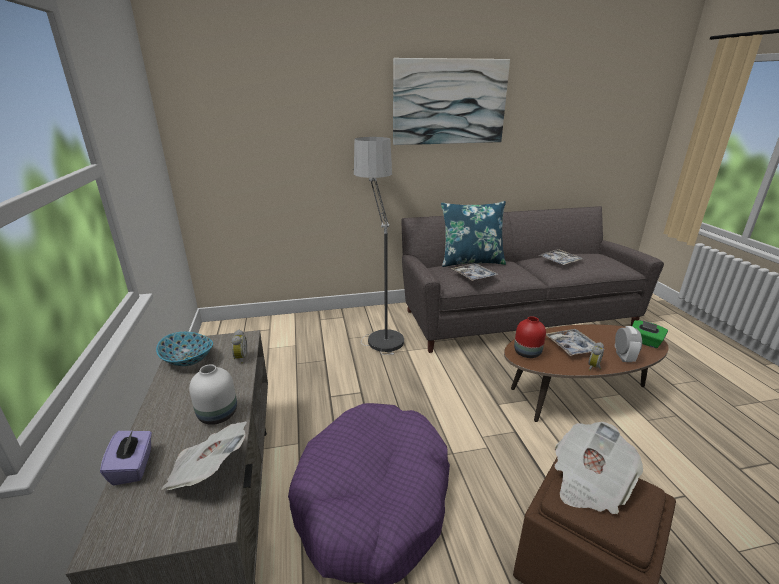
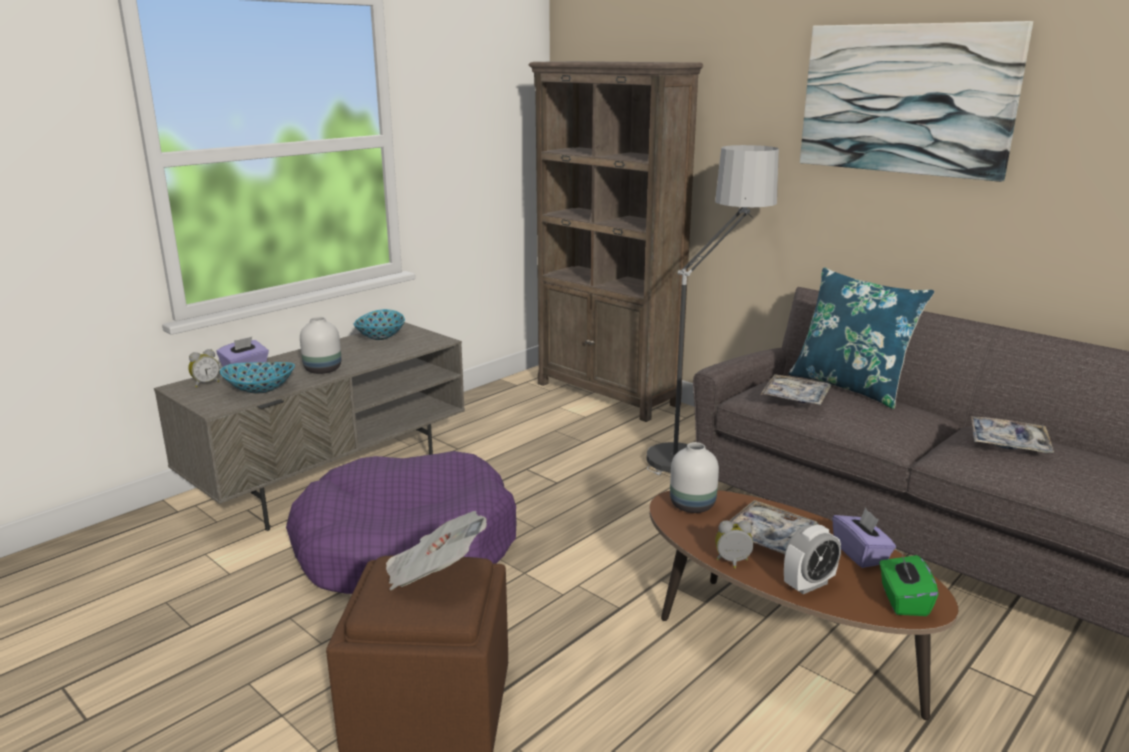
camera: 55 degrees right, 5 degrees down
(209, 471) = (260, 389): newspaper -> bowl
(240, 358) = (405, 350): alarm clock -> alarm clock (206, 383)
(280, 325) = (607, 394): none -> brown bookcase
(527, 352) = (693, 505): red vase -> white vase
(600, 333) = (860, 554): none -> purple tissue box

